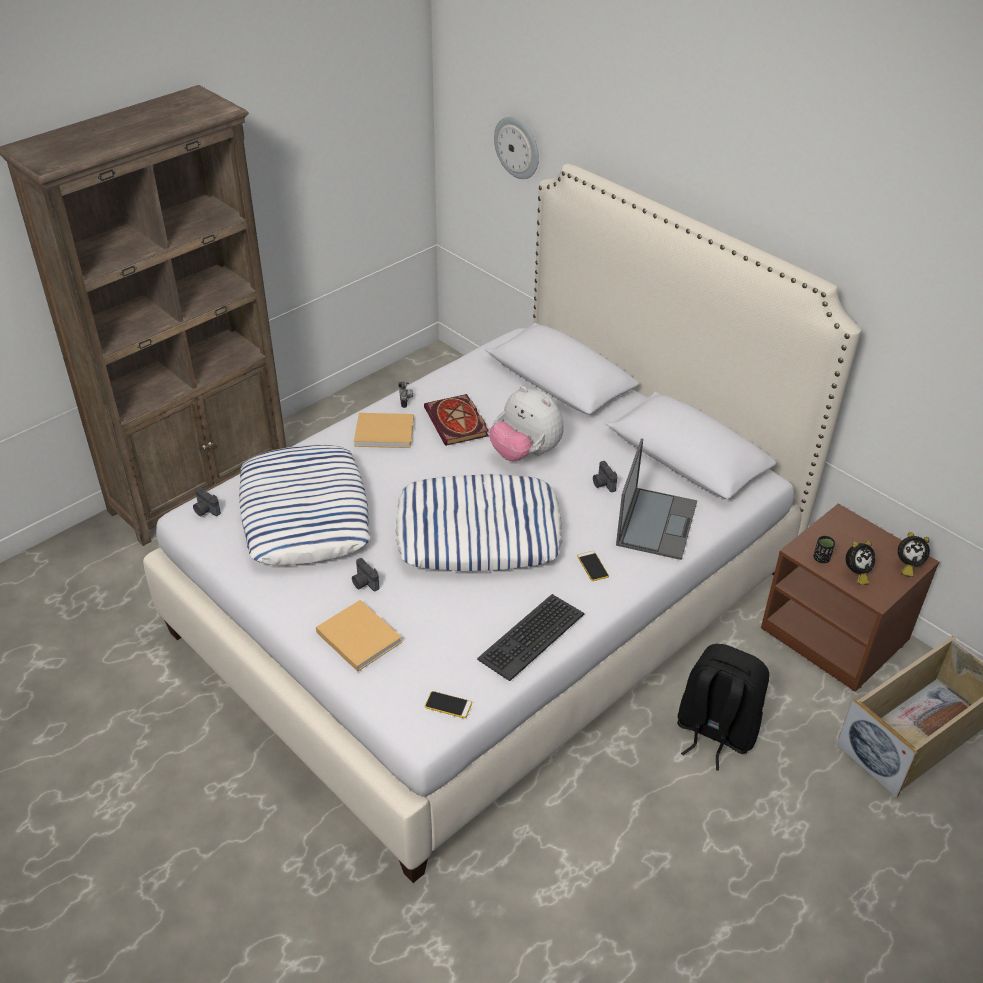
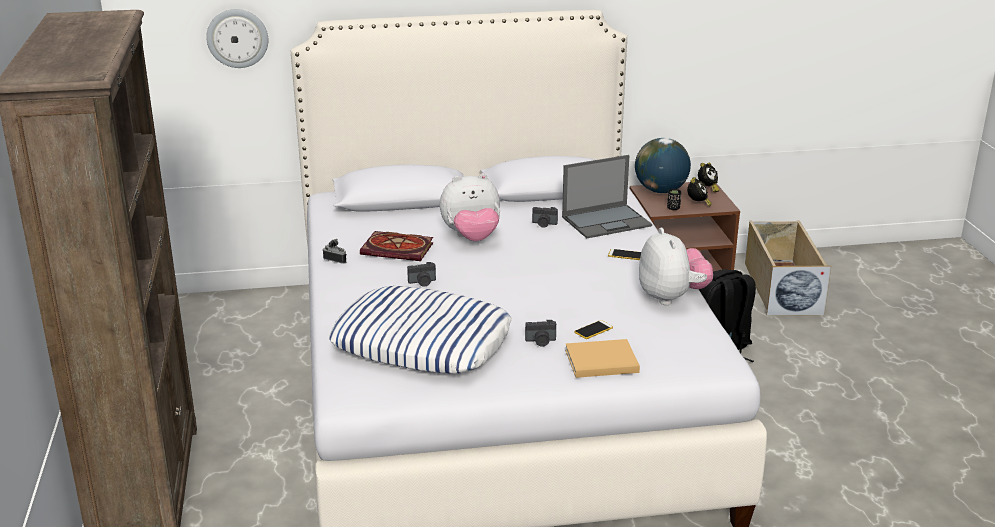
camera: 55 degrees left, 15 degrees down
(205, 510) = (352, 386): camera -> camera (422, 282)
(386, 432) = (366, 279): beige book -> none
(448, 705) = (710, 348): phone -> phone (593, 330)
(478, 533) = (539, 282): pillow -> none
(530, 636) = (672, 297): keyboard -> plush toy
(656, 522) = (607, 221): laptop -> laptop turned 105 degrees clockwise
(854, 532) = (661, 191): none -> globe

